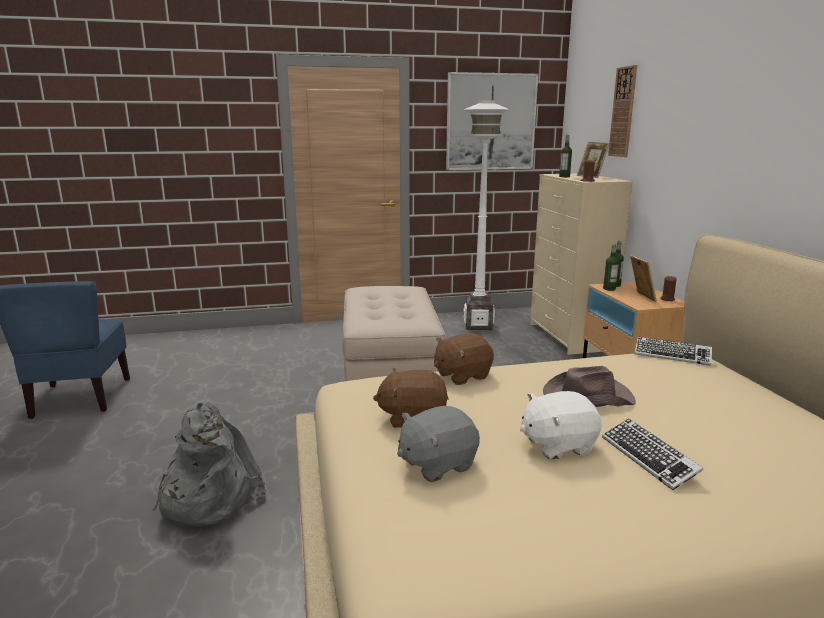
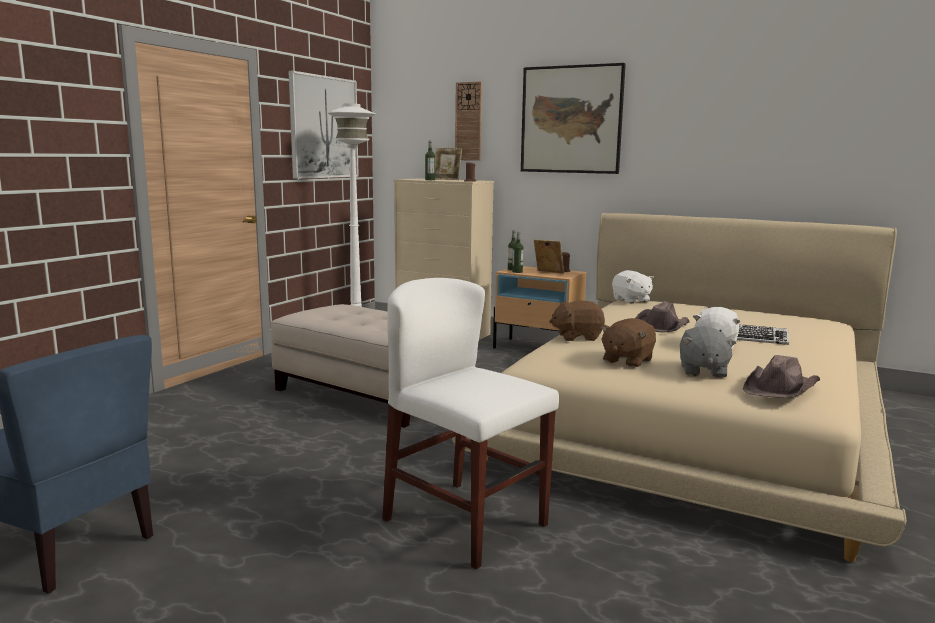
camera: 50 degrees left, 5 degrees down
(208, 497) = (465, 522): grey backpack -> white chair
(439, 530) = (781, 388): none -> brown hat
(462, 375) = (577, 337): brown plush toy -> brown plush toy turned 75 degrees clockwise
(672, 355) = (631, 300): keyboard -> white plush toy
(707, 108) = (571, 120): none -> picture

